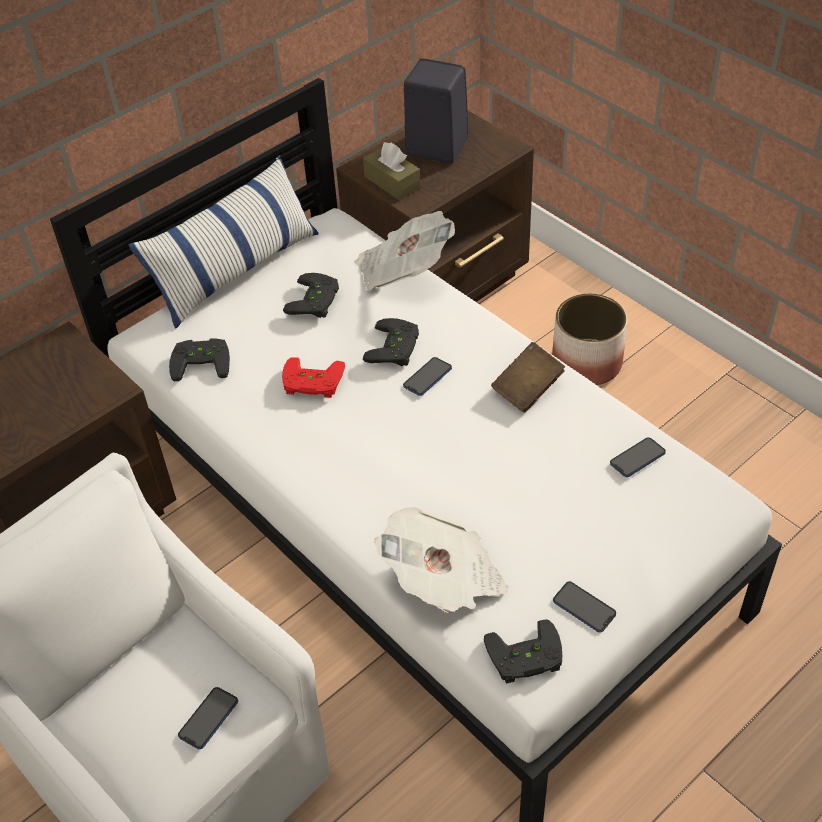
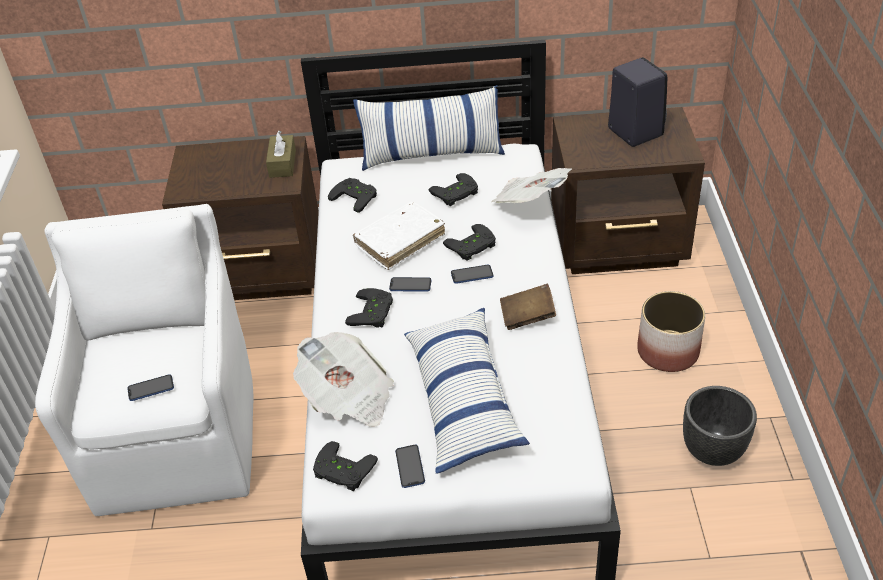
camera: 40 degrees right, 5 degrees down
(312, 383) = (400, 241): red game controller -> white book
(369, 475) = (374, 312): none -> black game controller
(392, 182) = (579, 141): brown tissue box -> brown tissue box (282, 164)
(558, 509) = (463, 400): none -> pillow
(637, 458) = (549, 400): phone -> phone (410, 285)
(713, 433) = (712, 452): none -> black planter

